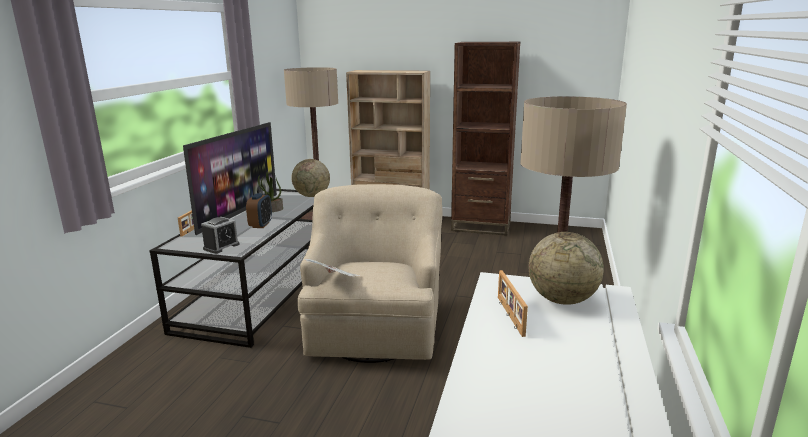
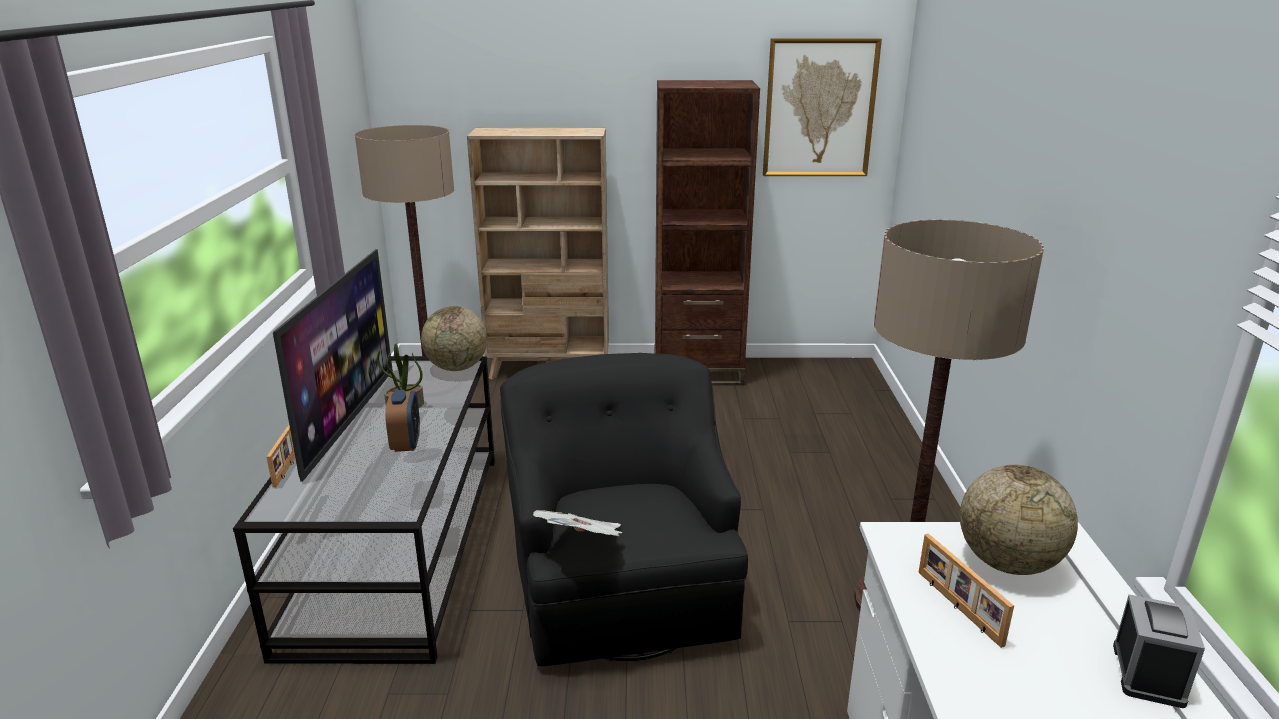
camera: 15 degrees left, 5 degrees up
(221, 246) = (365, 502): alarm clock -> alarm clock (1148, 674)
(375, 326) = (622, 587): beige armchair -> black armchair
(565, 60) = (819, 108): none -> picture

